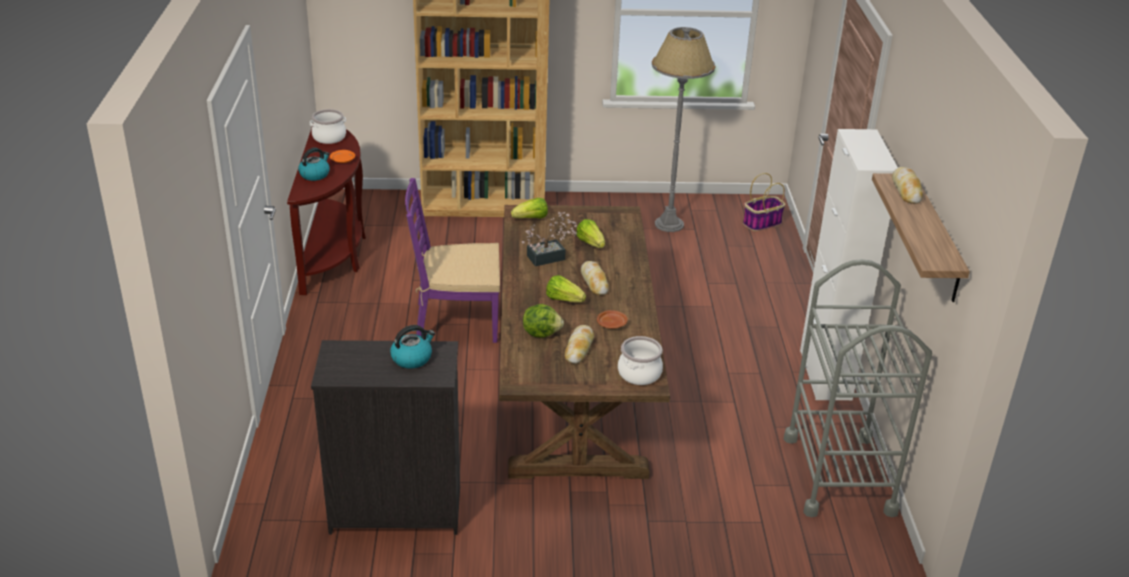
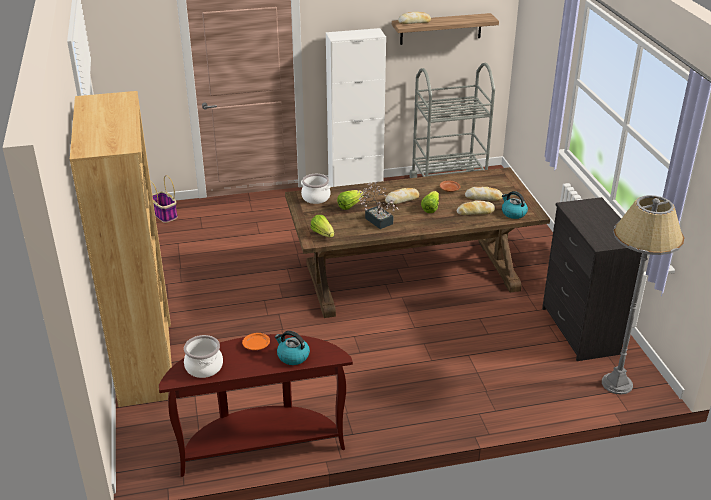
camera: 100 degrees left, 0 degrees up
(412, 358) = (586, 215): kettle -> kettle (513, 213)
(456, 322) = (354, 343): purple chair -> none
(541, 333) = (475, 212): lettuce -> bread
(640, 374) = (496, 176): cooking pot -> cooking pot (316, 197)
(668, 224) = (171, 255): grey floor lamp -> grey floor lamp (617, 384)

